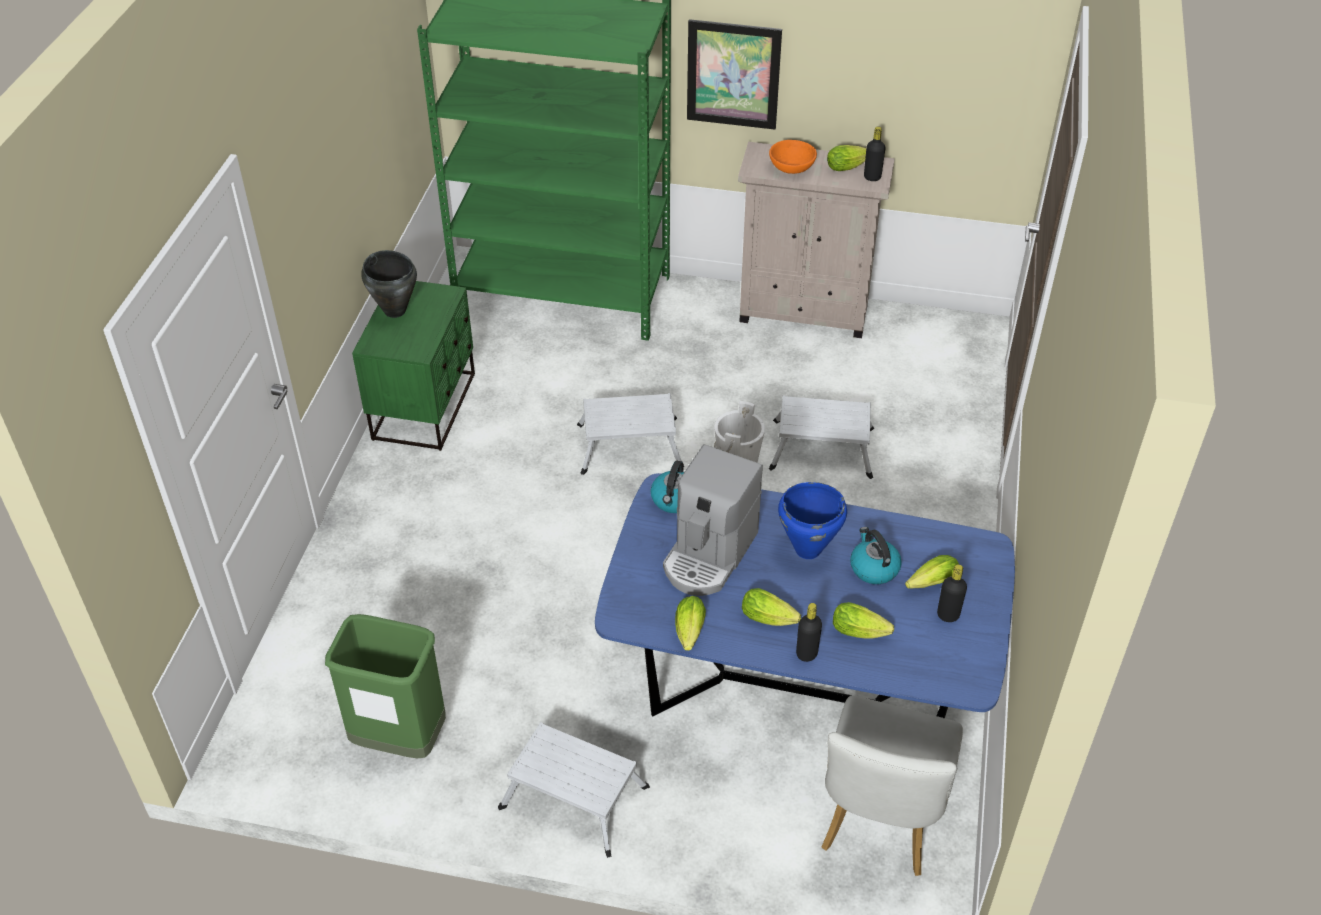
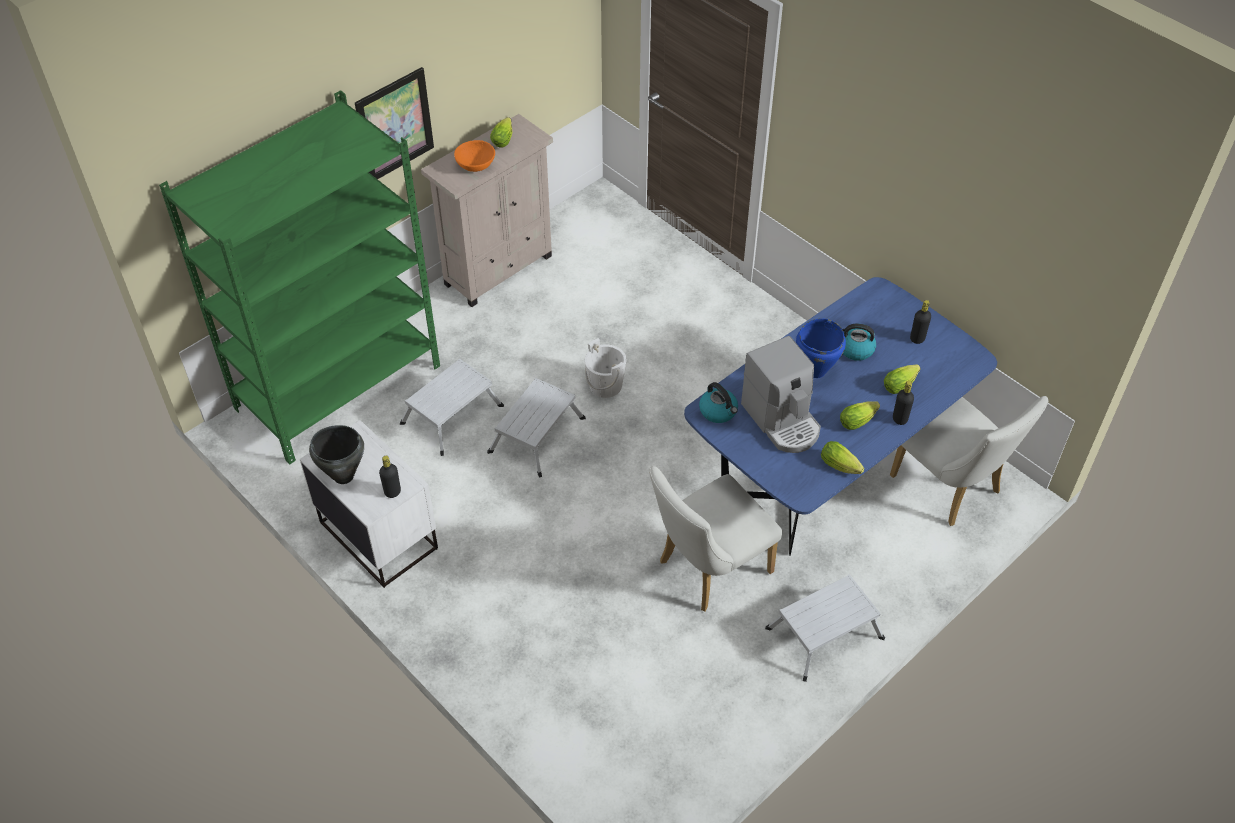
camera: 55 degrees left, 5 degrees up
(399, 740) = (703, 712): green trash can -> none
(426, 406) = (379, 534): green nightstand -> white nightstand
(576, 656) = (708, 570): none -> white chair
(821, 448) = (633, 337): white step ladder -> white step ladder (451, 415)
(872, 177) = (528, 135): black bottle -> black bottle (392, 492)
(929, 583) = (886, 332): lettuce -> none

